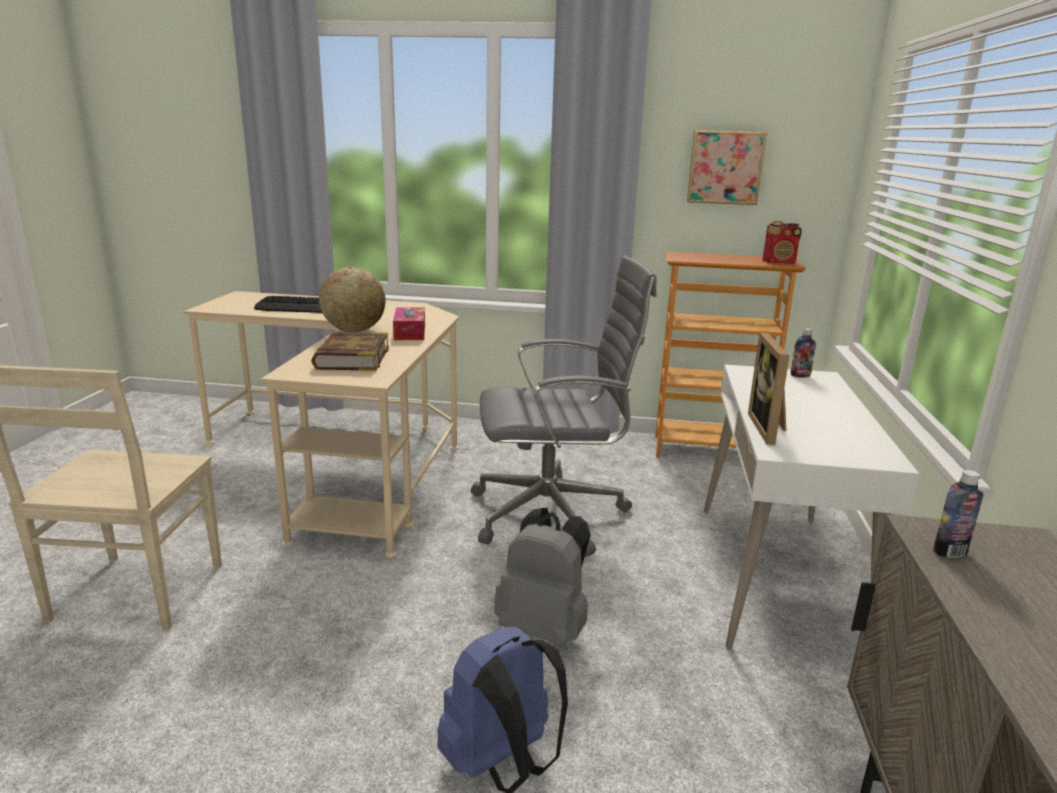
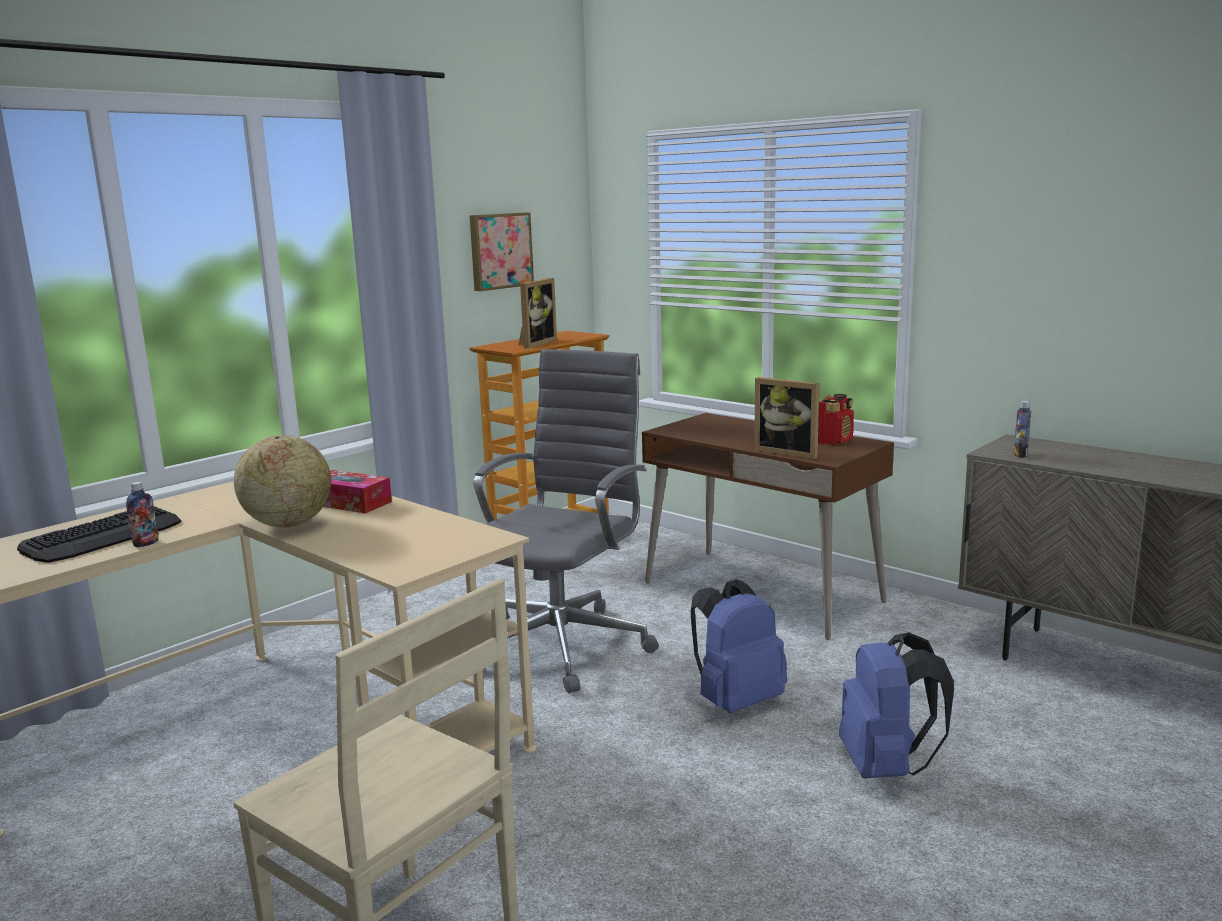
camera: 55 degrees left, 5 degrees down
(352, 358) = (400, 538): book -> none
(545, 627) = (736, 701): grey backpack -> blue backpack
(715, 259) = (534, 343): none -> picture frame
(776, 576) = (762, 592): white desk -> brown desk
(779, 262) = (580, 335): radio -> radio (835, 441)
(800, 375) = (699, 421): bottle -> bottle (146, 543)

